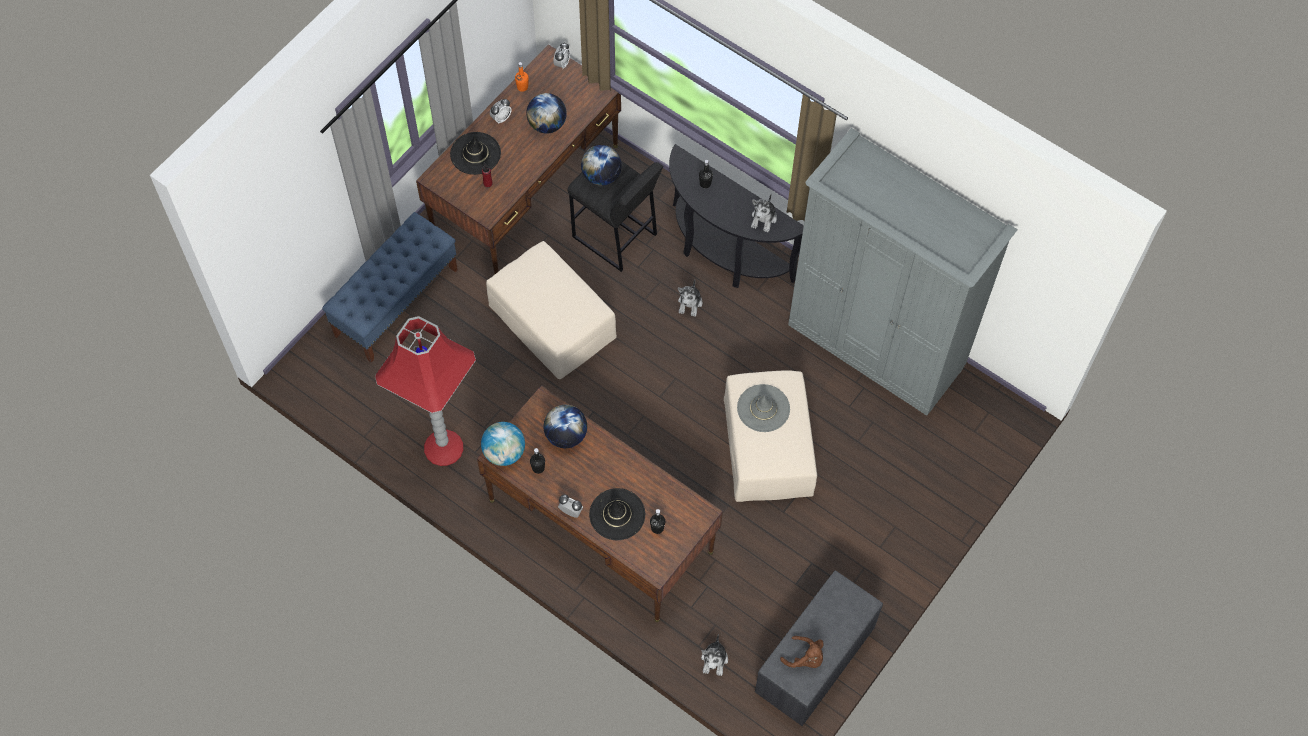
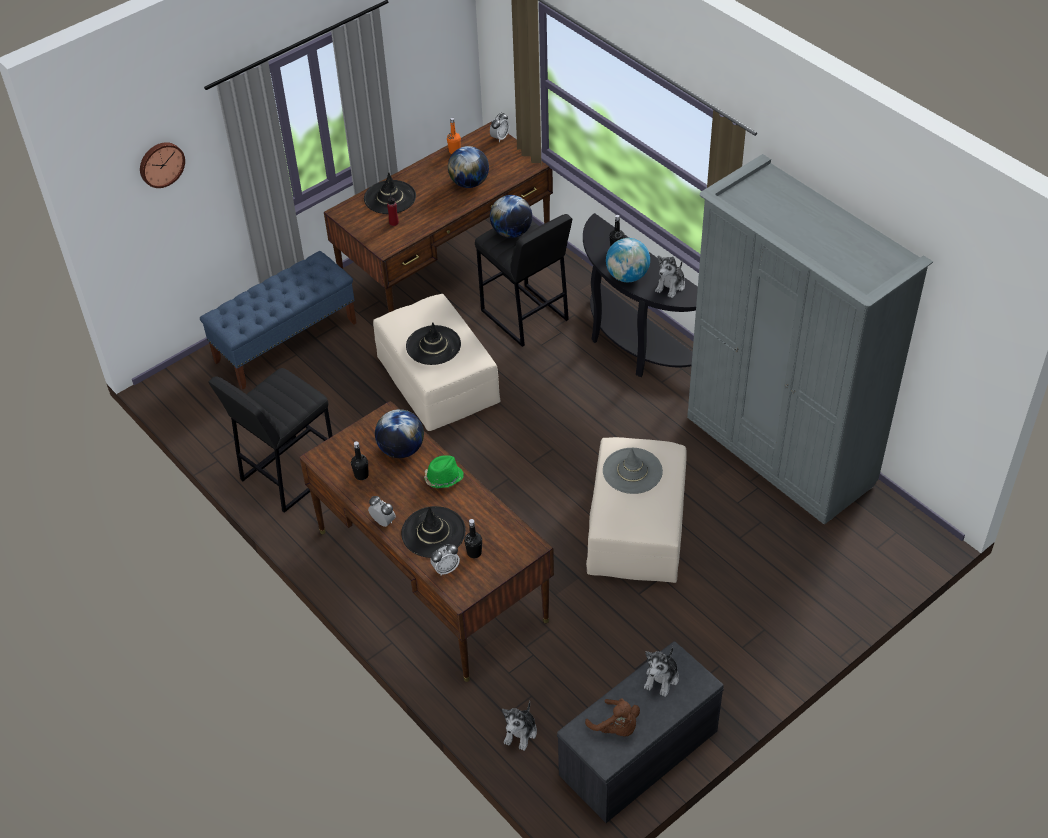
camera: 15 degrees right, 15 degrees down
(283, 199) = (161, 164): none -> wall clock
(442, 448) = (287, 476): red floor lamp -> black stool
(501, 118) = (425, 173): alarm clock -> alarm clock (446, 569)
(504, 452) = (330, 455): globe -> globe (627, 276)
(552, 303) = (433, 345): none -> black hat
(611, 458) = (443, 478): none -> green hat
(690, 303) = (586, 384): plush toy -> plush toy (662, 678)

